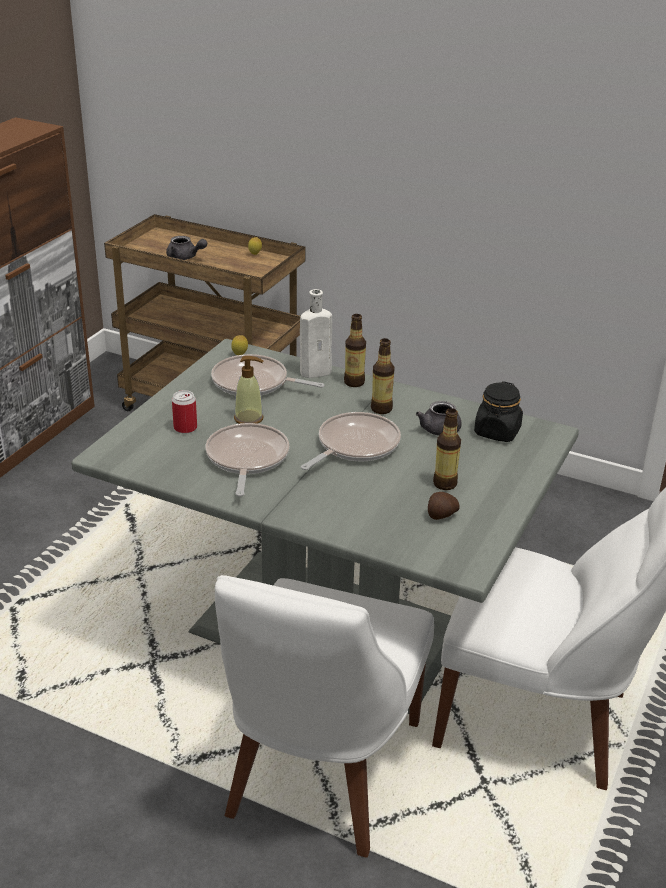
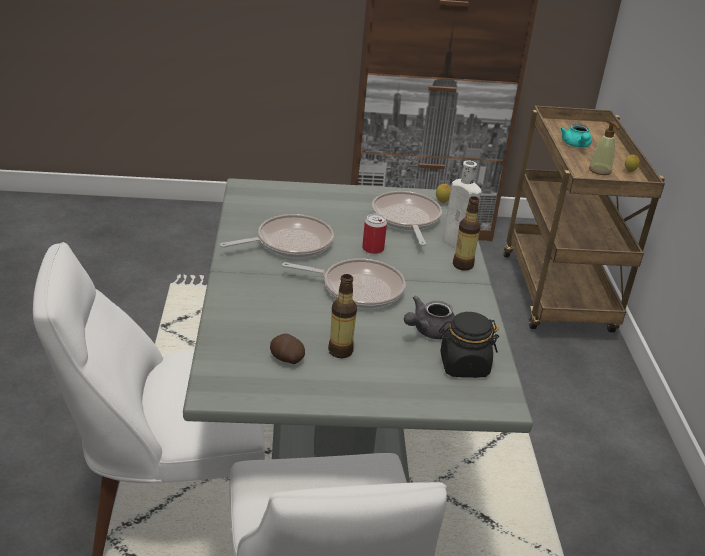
camera: 60 degrees right, 0 degrees up
(185, 257) = (576, 145): grey teapot -> turquoise teapot
(185, 428) = (309, 207): can -> can (373, 249)
(249, 418) = (350, 230): soap dispenser -> soap dispenser (600, 170)
(381, 409) = (433, 289): bottle -> none

